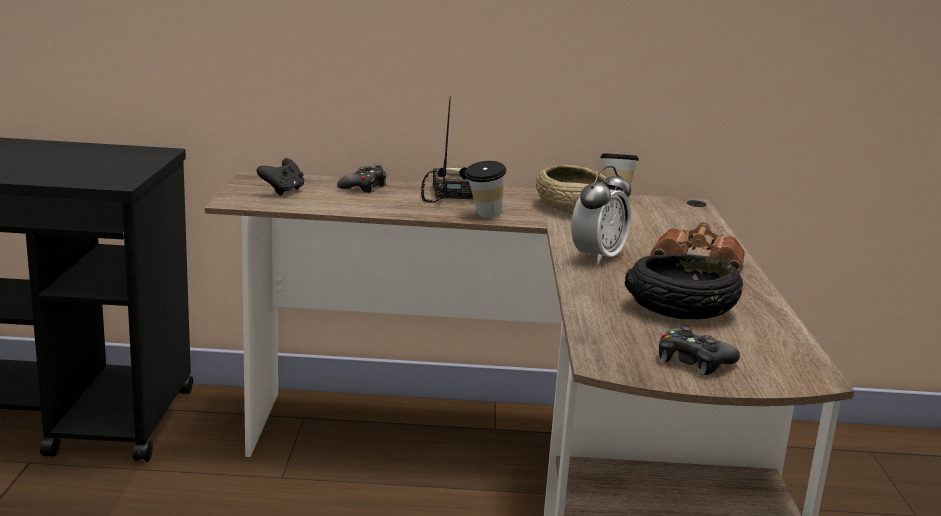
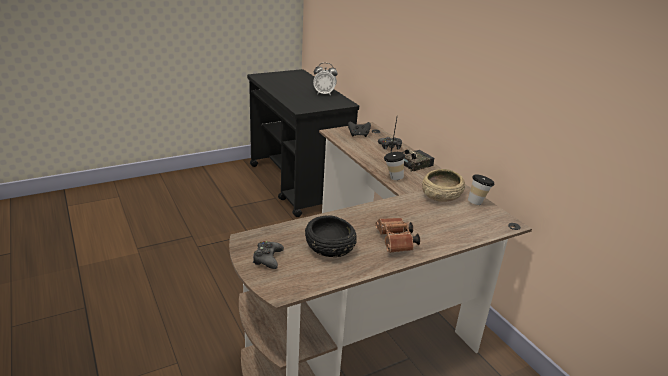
camera: 60 degrees right, 10 degrees up
(597, 257) = (374, 214): alarm clock -> alarm clock (324, 93)

